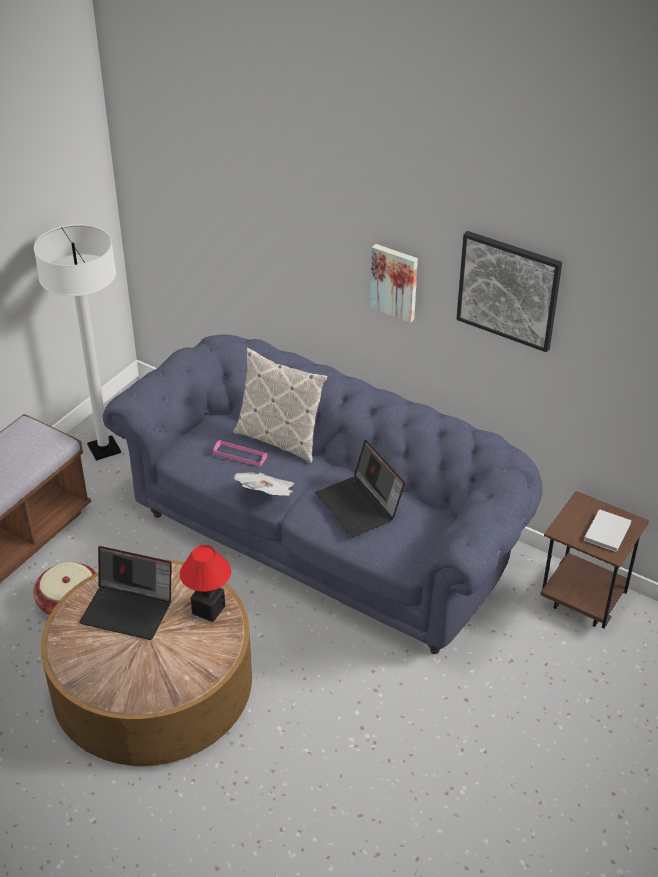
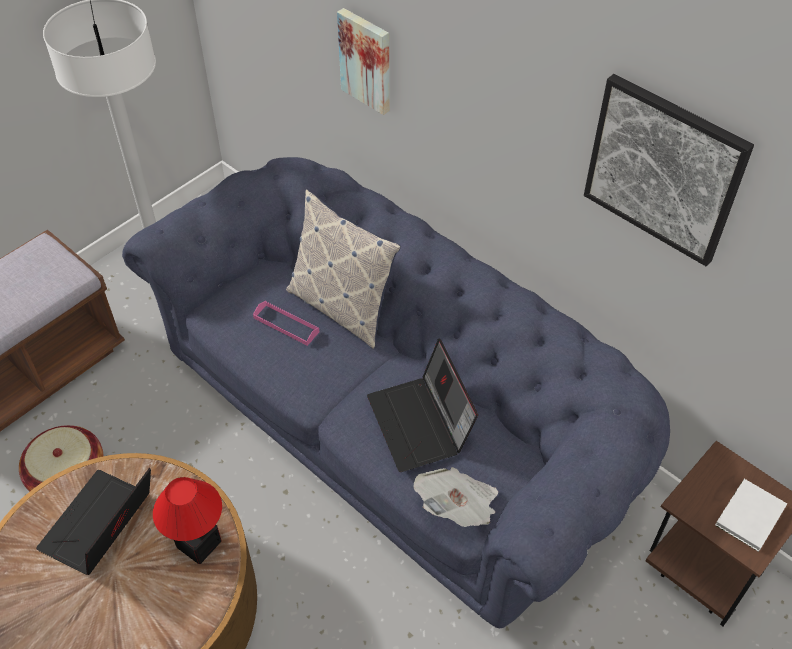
camera: 10 degrees right, 10 degrees up
(129, 609) = (101, 527): laptop -> laptop turned 90 degrees clockwise
(267, 495) = (305, 390): newspaper -> newspaper (458, 507)
(395, 281) = (507, 128): picture -> picture (367, 60)

